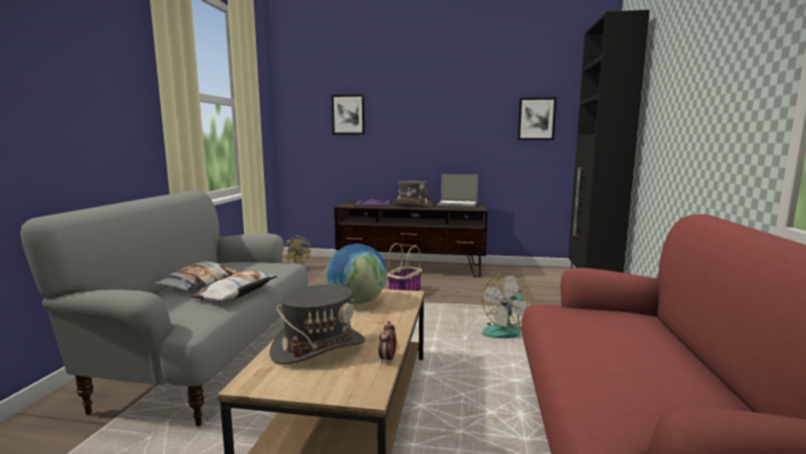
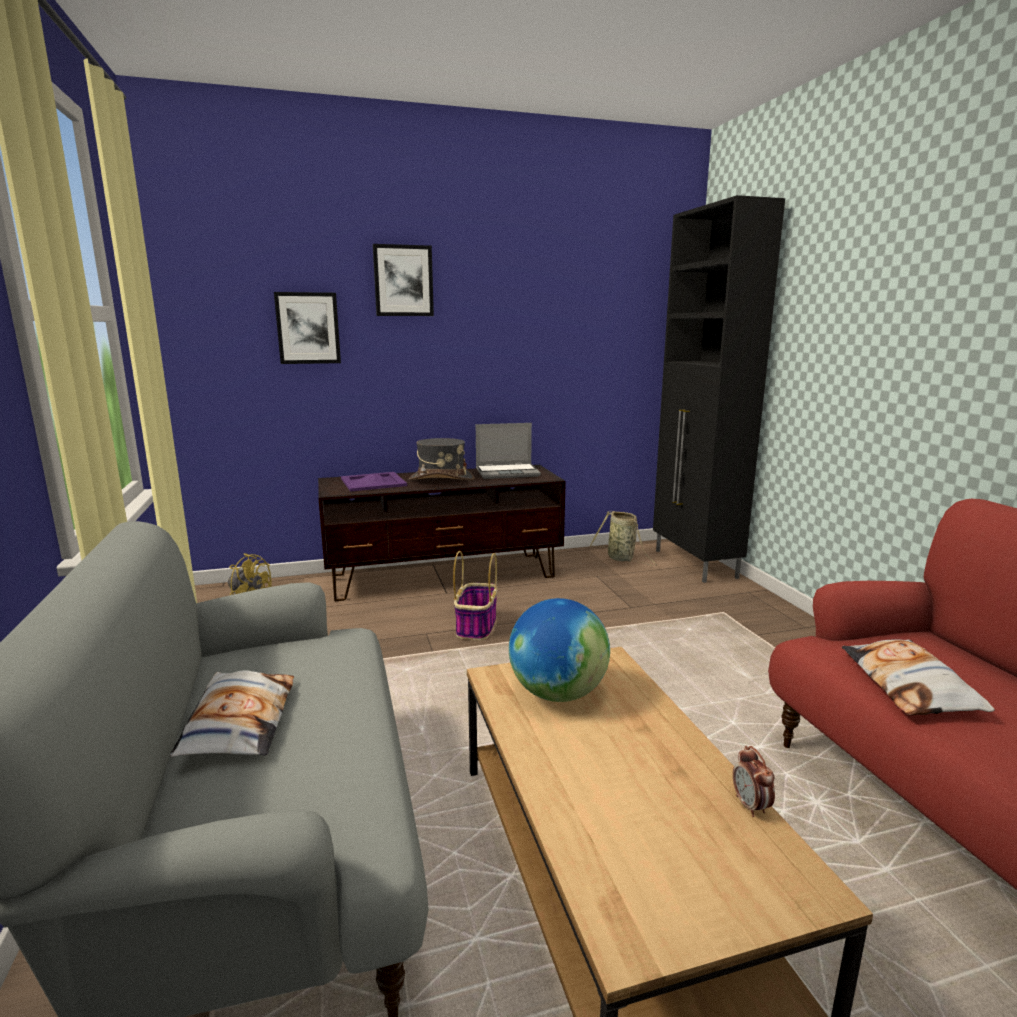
camera: 25 degrees left, 5 degrees up
(236, 293) = (349, 731): pillow -> pillow (909, 686)
(319, 347) = (627, 814): grey hat -> none
(505, 330) = (670, 664): fan -> none
(536, 119) = (604, 336): picture -> picture (403, 281)
(539, 274) = (622, 559): none -> basket

